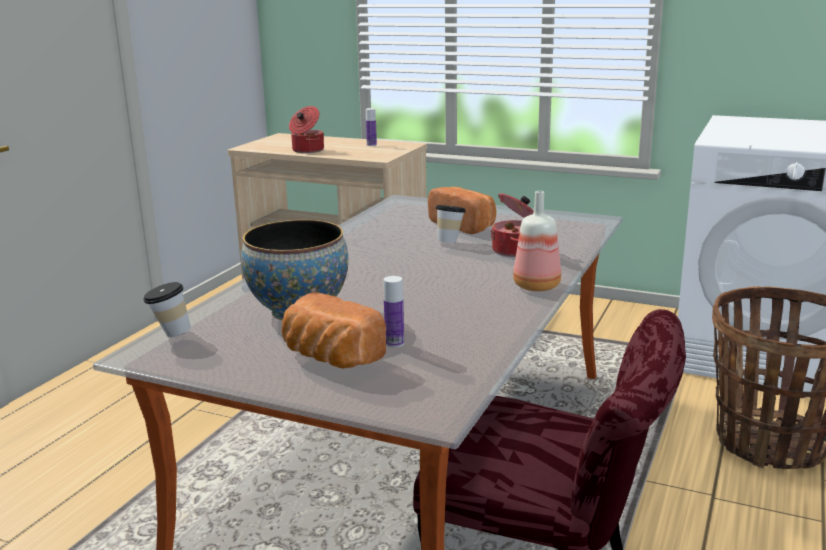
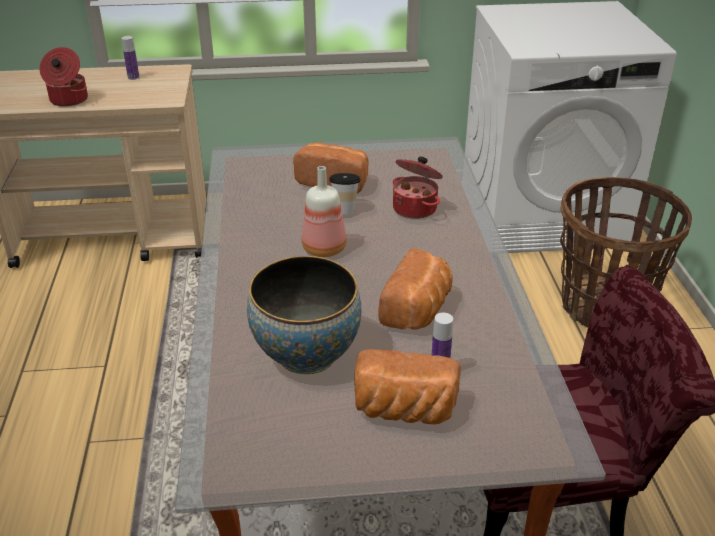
camera: 30 degrees left, 15 degrees up
(170, 334) = (212, 434): cup -> none
(428, 307) = (418, 310): none -> bread
(538, 286) = (481, 253): bottle -> bottle (325, 248)

